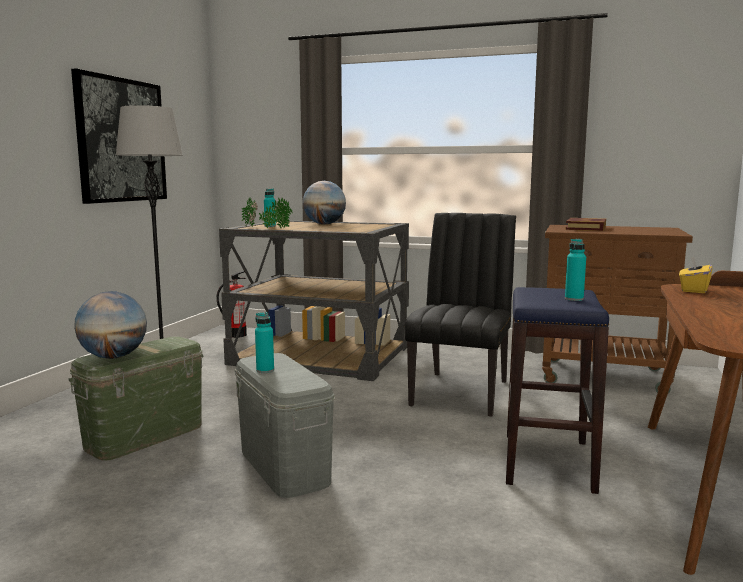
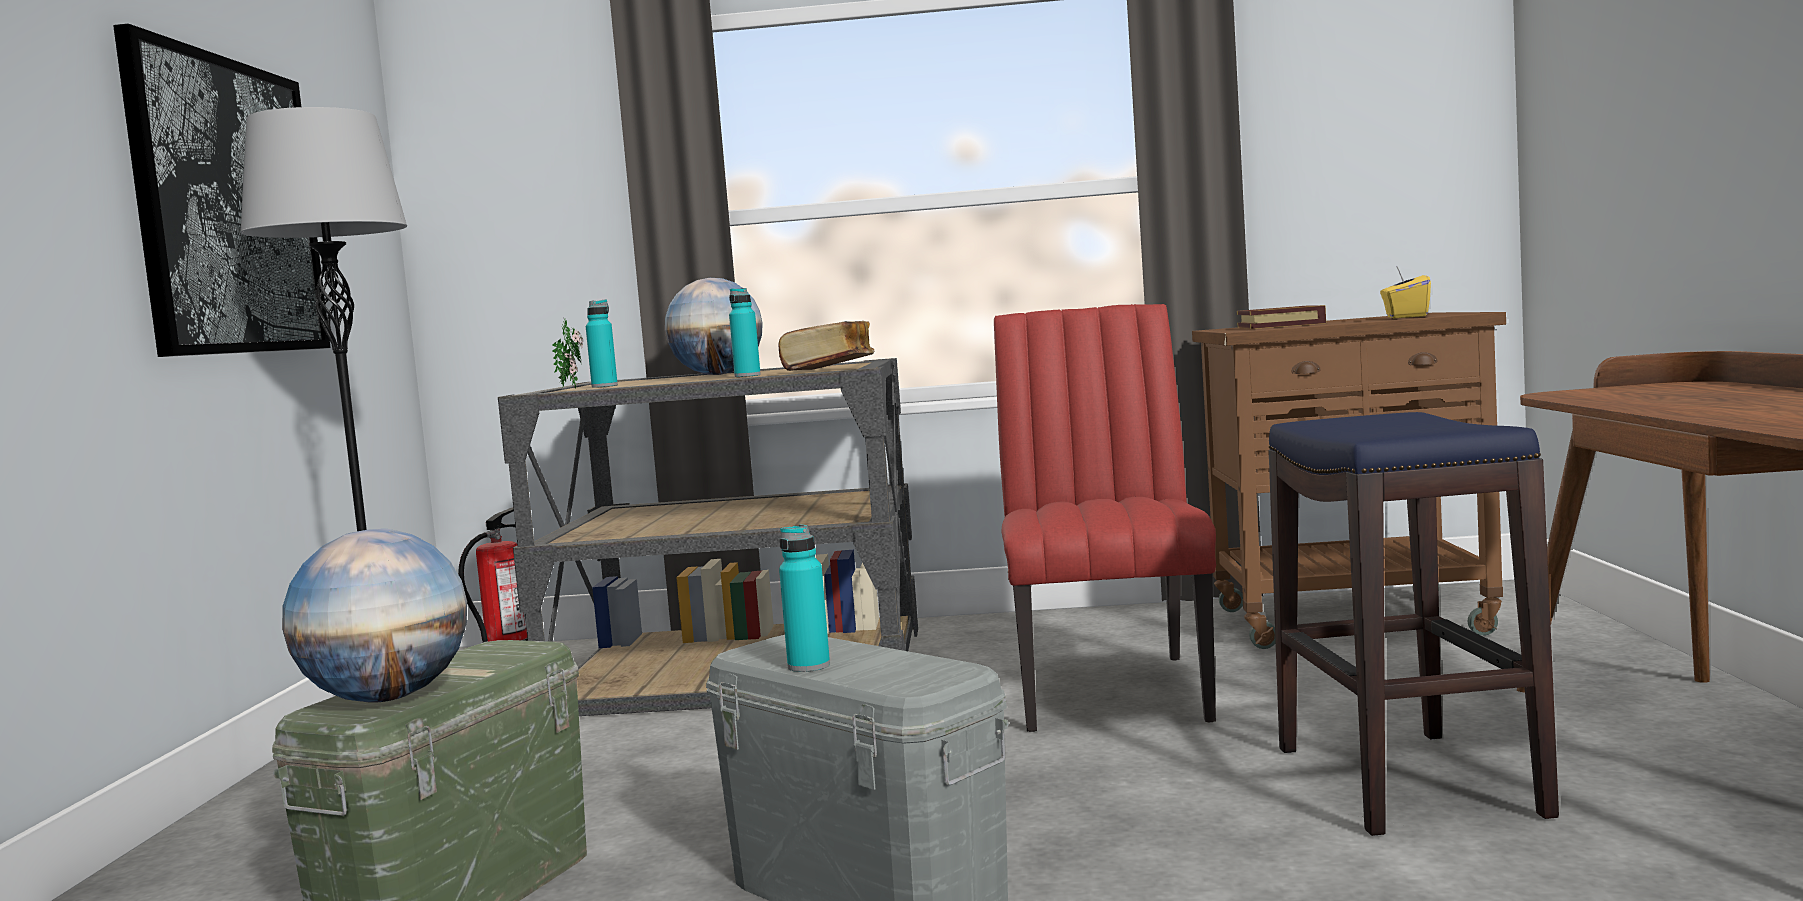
camera: 15 degrees left, 5 degrees down
(276, 229) = (638, 385): potted plant -> none
(358, 230) = (829, 369): none -> book
(461, 393) = (1111, 693): black chair -> red chair
(574, 299) = (1429, 423): turquoise bottle -> turquoise bottle (747, 376)
(693, 290) = (1592, 394): yellow tissue box -> yellow tissue box (1405, 317)

